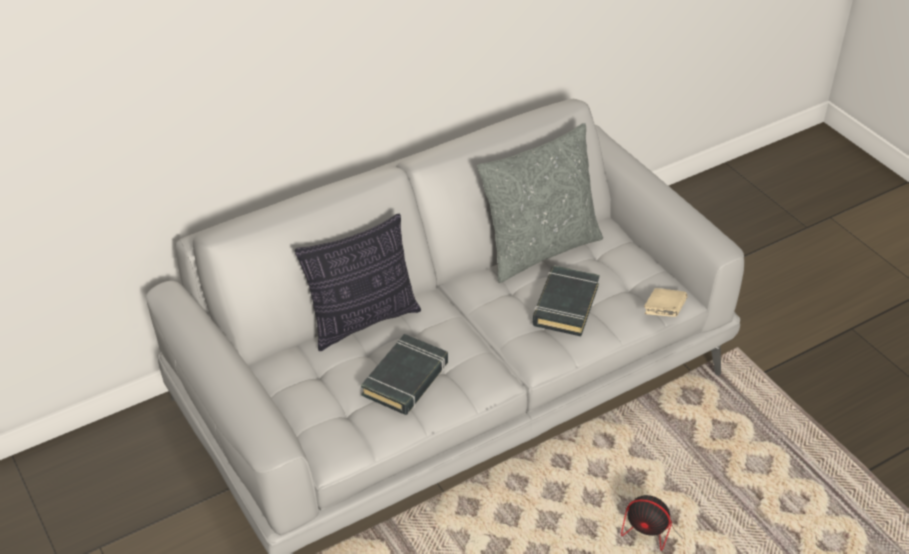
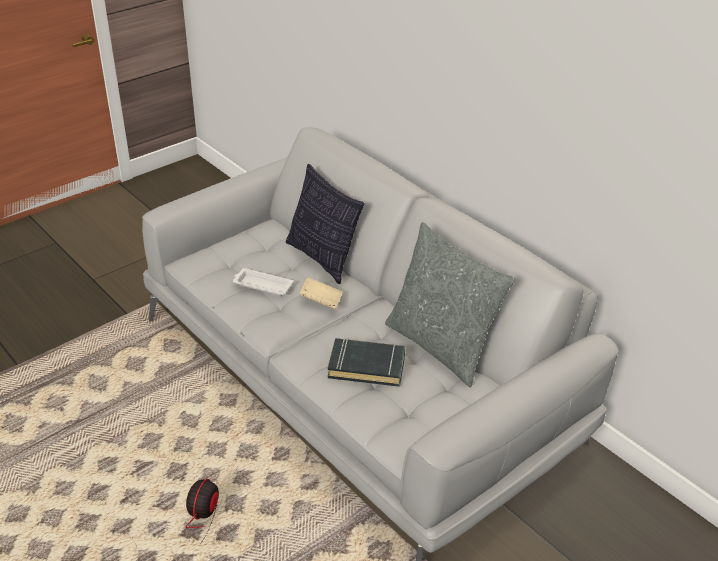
camera: 80 degrees right, 5 degrees down
(406, 379) = (262, 285): black book -> white tray
(664, 312) = (375, 436): beige book -> beige book (321, 302)

